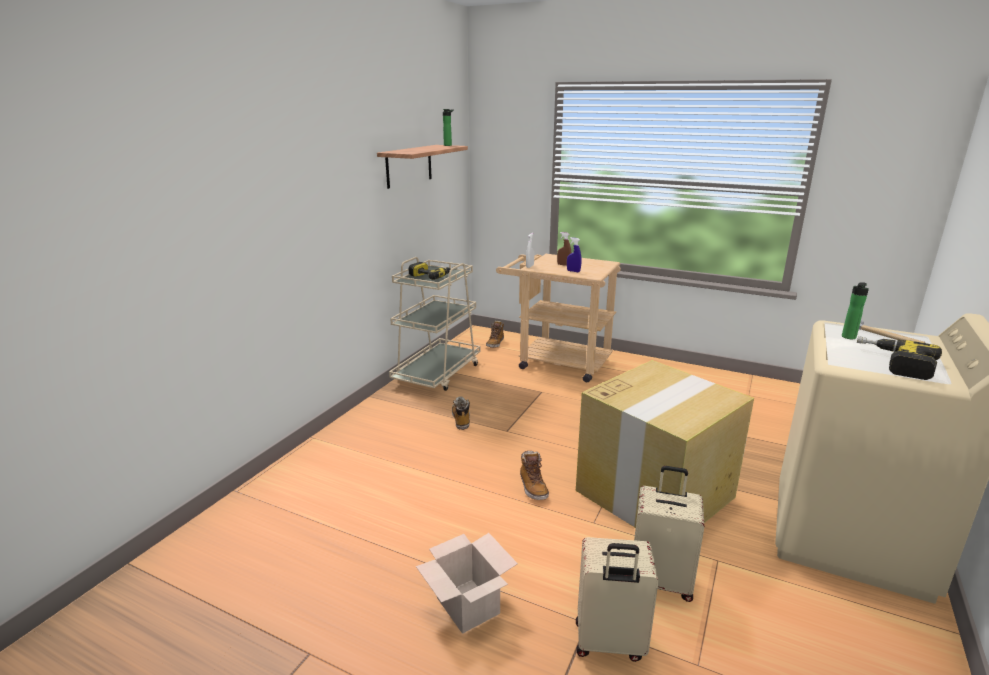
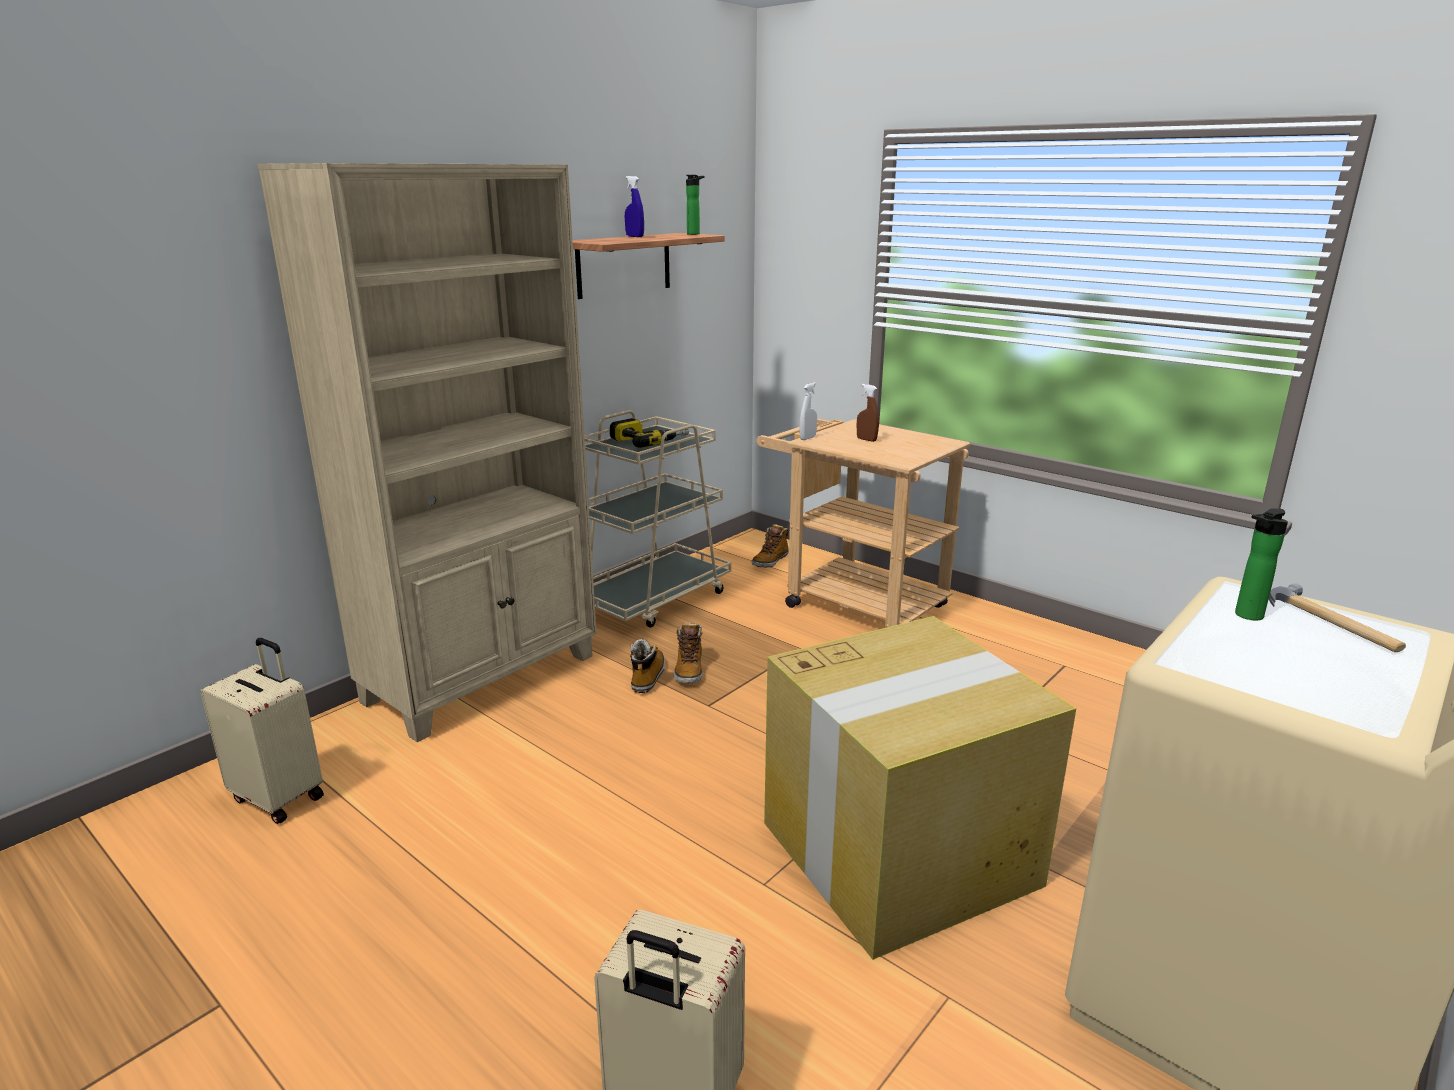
camera: 15 degrees right, 0 degrees up
(358, 434) = (484, 678): none -> beige bookcase
(466, 605) = (482, 981): cardboard box -> none
(533, 487) = (697, 805): boot -> boot (689, 670)
(573, 271) = (873, 451): blue spray bottle -> blue spray bottle (634, 236)
(661, 581) = (824, 1012): beige suitcase -> beige suitcase (280, 797)
(893, 363) = (1299, 678): power drill -> none

